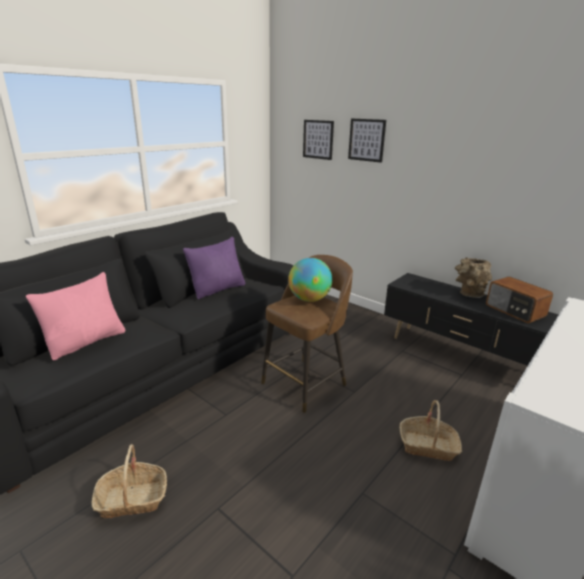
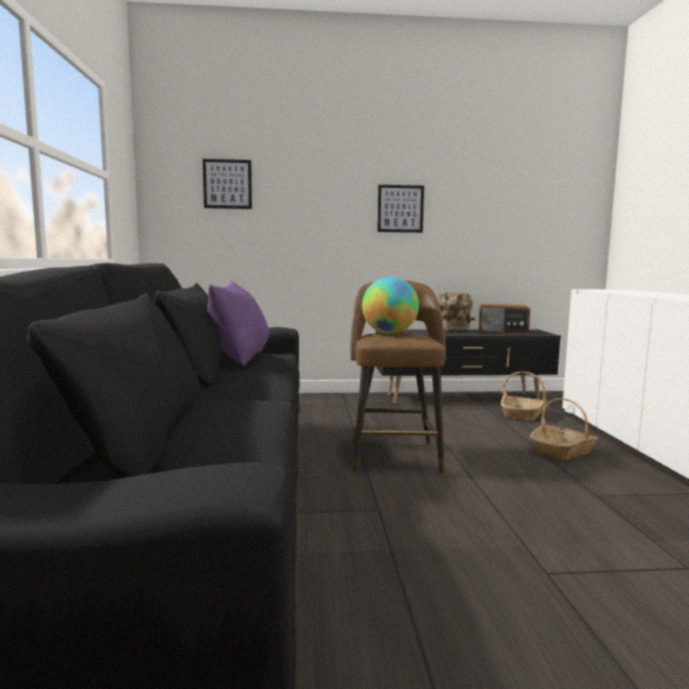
camera: 45 degrees left, 15 degrees down
(86, 342) = (209, 422): pink pillow -> none
(132, 499) = (462, 631): basket -> basket (523, 414)
(366, 140) = (301, 182): picture -> picture (400, 209)

